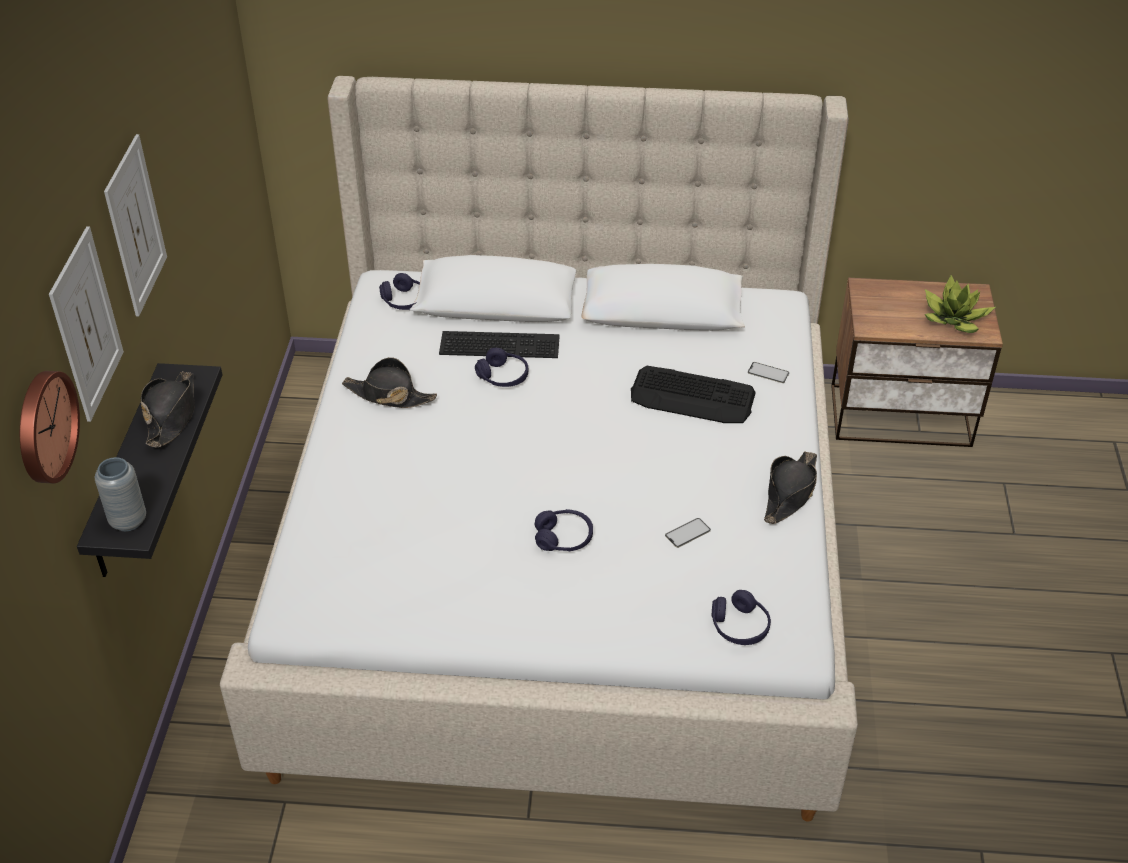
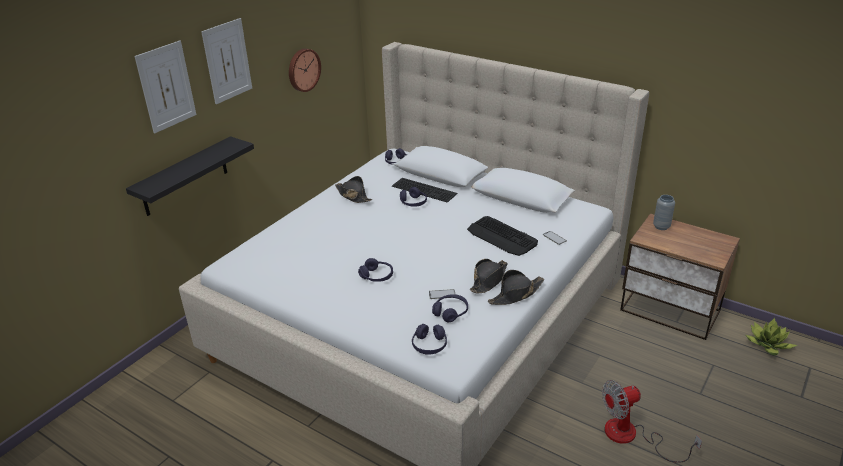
camera: 30 degrees right, 10 degrees down
(43, 426) = (111, 116): wall clock -> wall clock (303, 69)
(128, 521) = (154, 185): grey vase -> grey vase (661, 226)
(172, 415) = (214, 154): black hat -> black hat (489, 280)
(724, 559) = (450, 312): none -> purple headphones
(954, 319) = (701, 248): potted plant -> potted plant (768, 345)
(973, 633) = (631, 436): none -> fan

